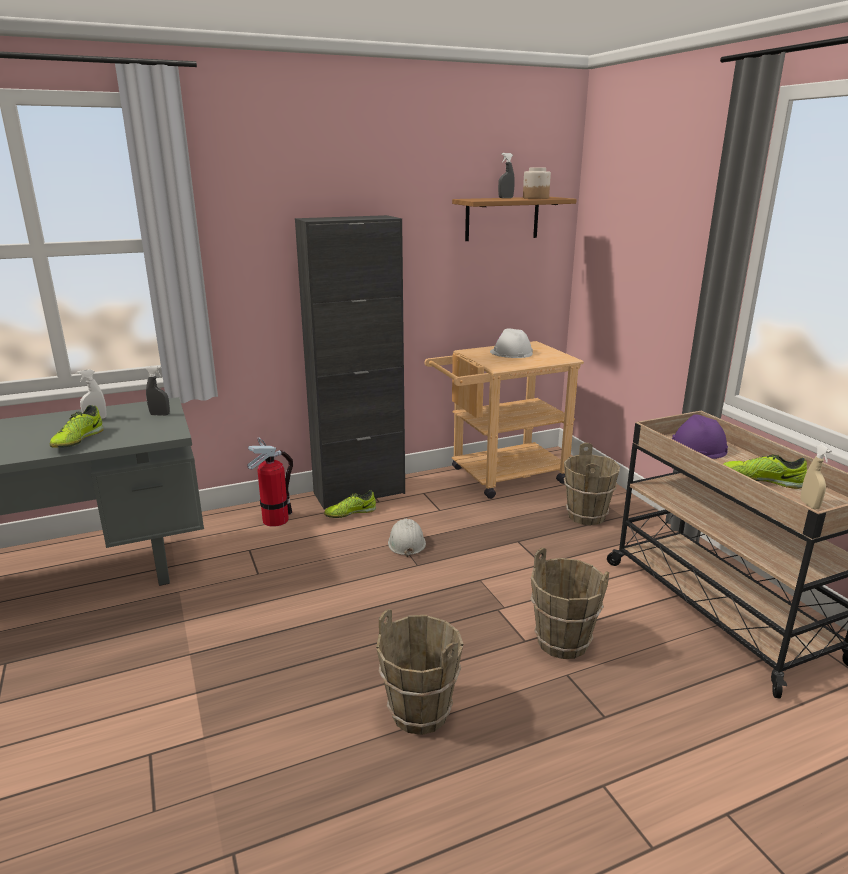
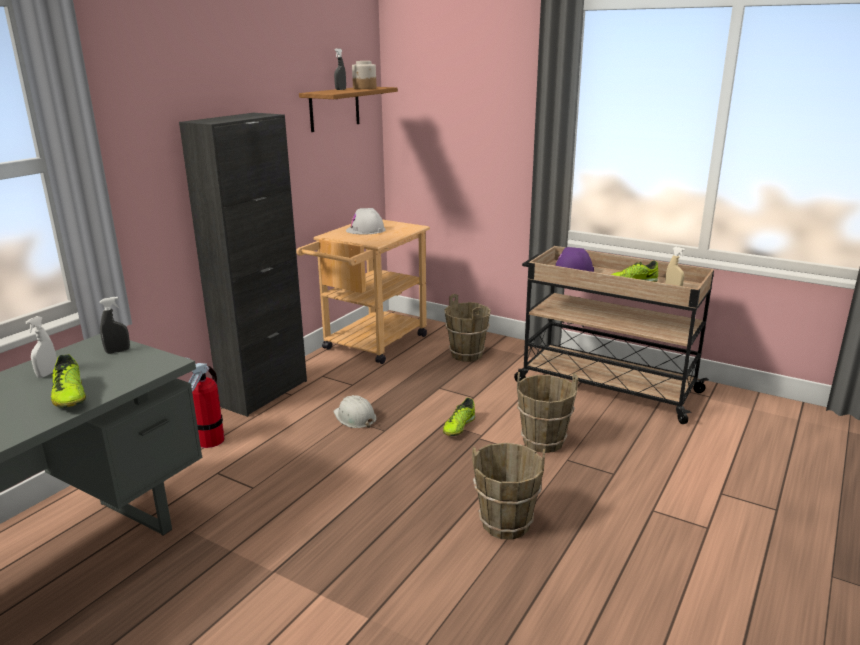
camera: 35 degrees left, 0 degrees up
(350, 513) = (277, 412): shoe -> shoe (459, 427)

